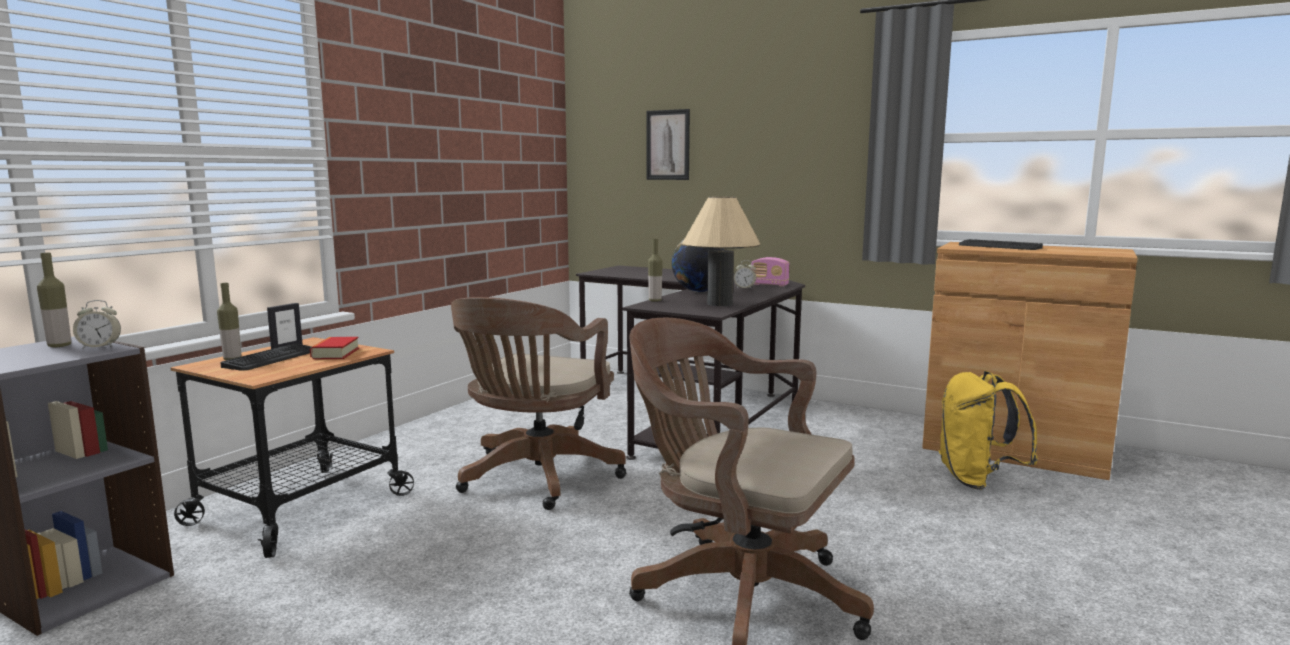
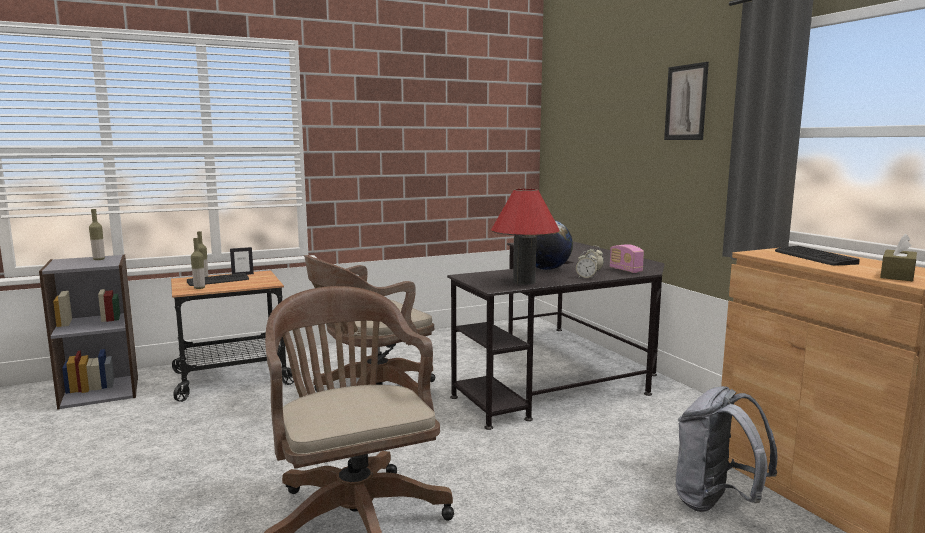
camera: 35 degrees right, 0 degrees up
(100, 347) = (107, 262): alarm clock -> alarm clock (586, 278)
(335, 353) = (251, 282): book -> none
(655, 300) = (486, 272): bottle -> bottle (199, 288)
(668, 145) = (598, 136): picture -> picture (686, 102)
(719, 304) = (524, 282): beige table lamp -> red table lamp
(977, 480) = (716, 503): yellow backpack -> grey backpack
(1091, 251) = (897, 275): none -> brown tissue box

